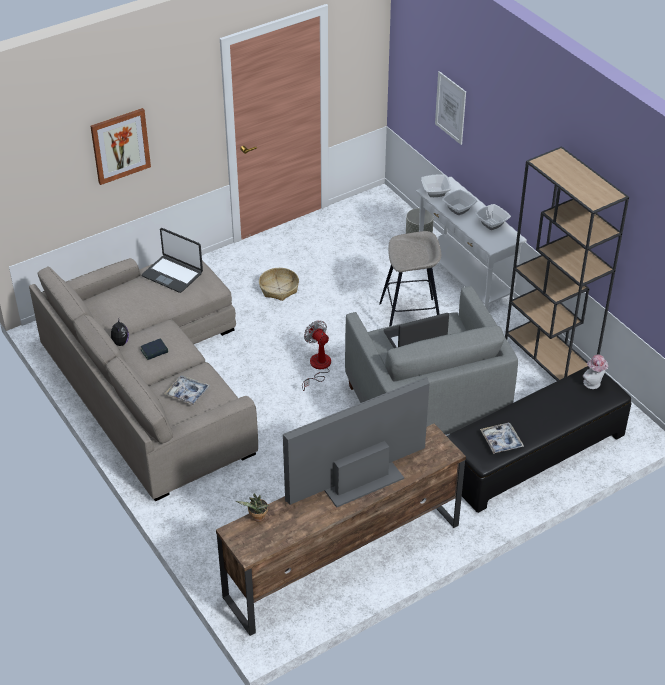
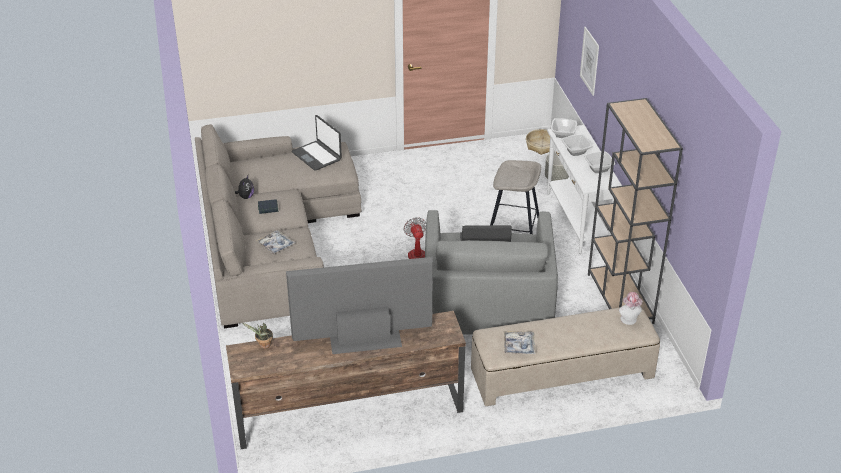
camera: 20 degrees right, 5 degrees down
(120, 145) = (295, 38): picture -> none
(279, 288) = (414, 193): basket -> basket (542, 146)
(534, 455) = (561, 373): black bench -> beige bench

